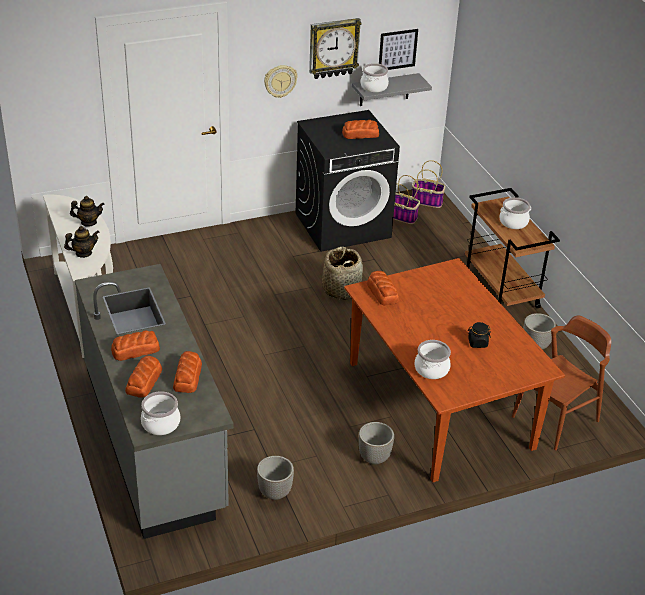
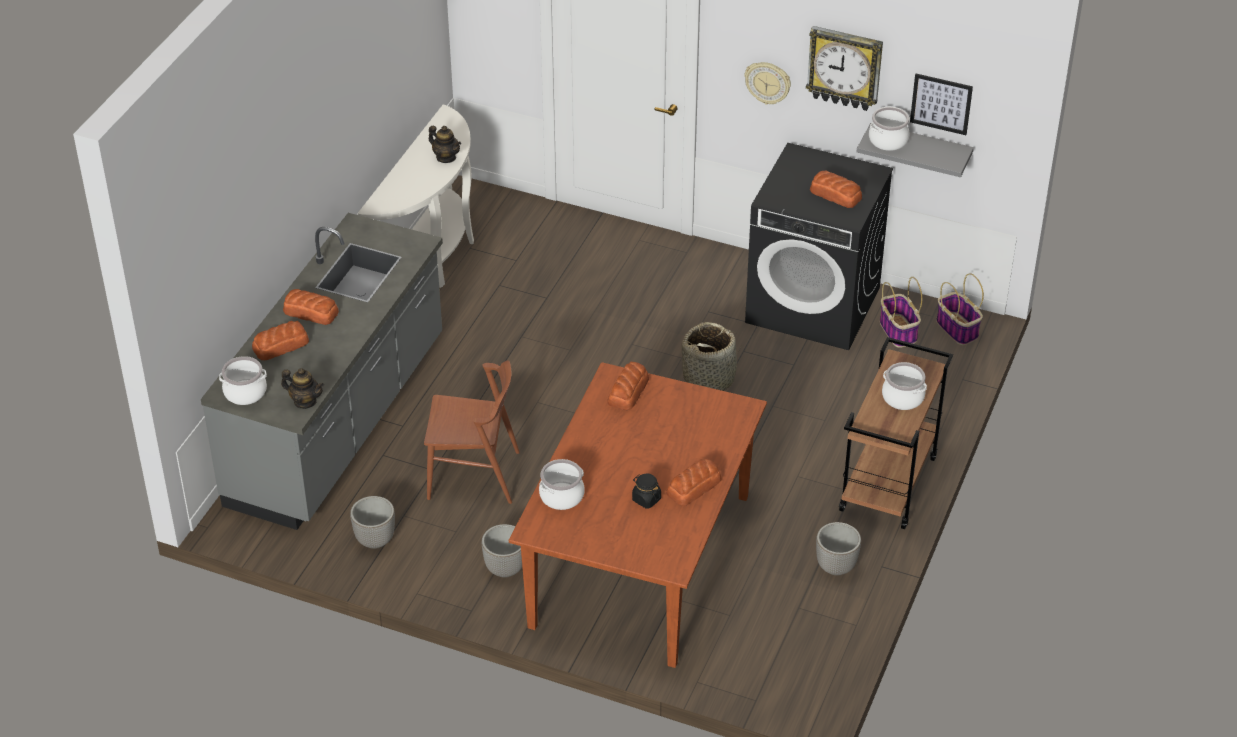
camera: 45 degrees right, 5 degrees up
(83, 253) = (400, 189): teapot -> teapot (305, 401)
(188, 376) = (321, 364): bread -> bread (694, 487)
(555, 419) = (741, 653): brown chair -> brown chair (474, 475)

